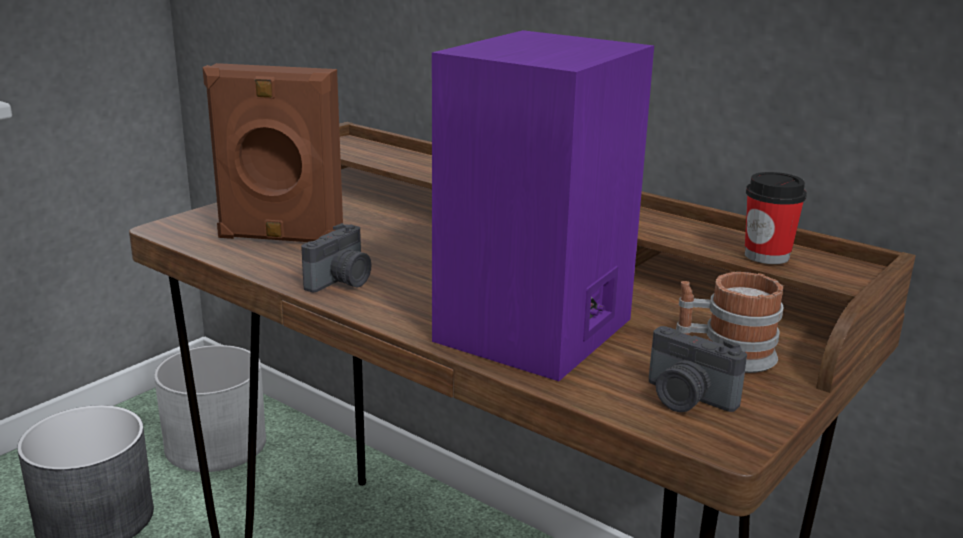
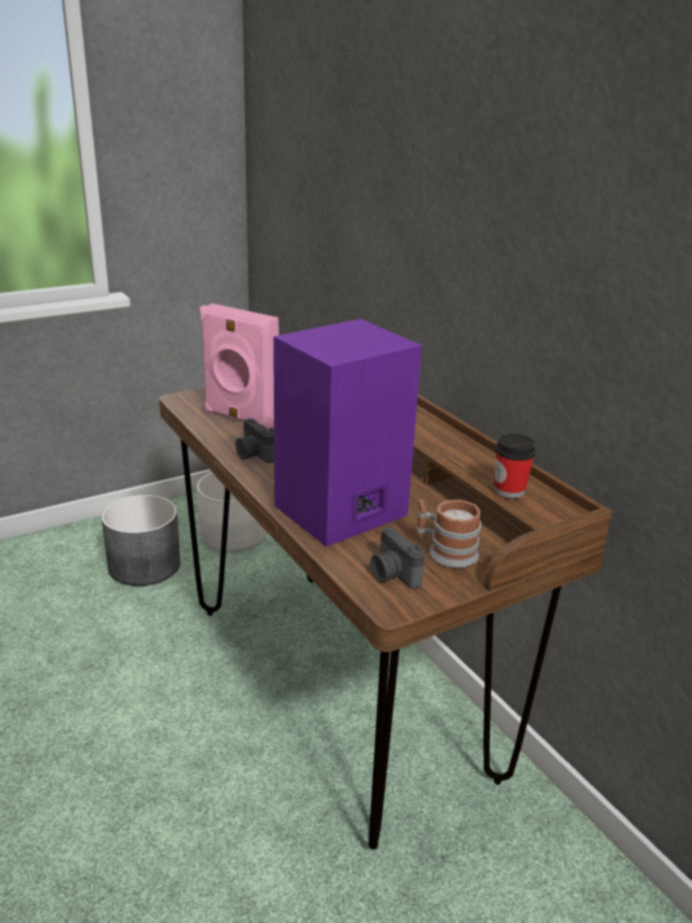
camera: 20 degrees right, 5 degrees up
(280, 238) = (239, 417): brown speaker -> pink speaker
(342, 281) = (253, 455): camera -> camera turned 90 degrees clockwise

